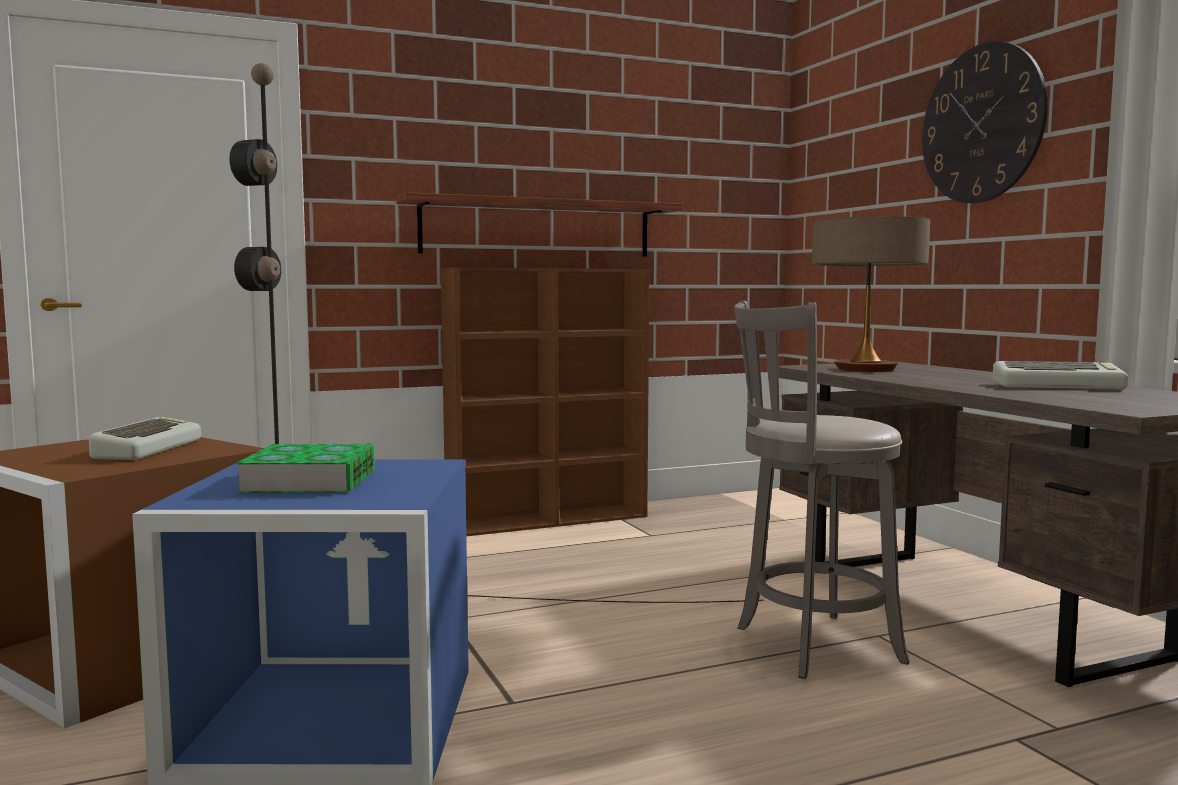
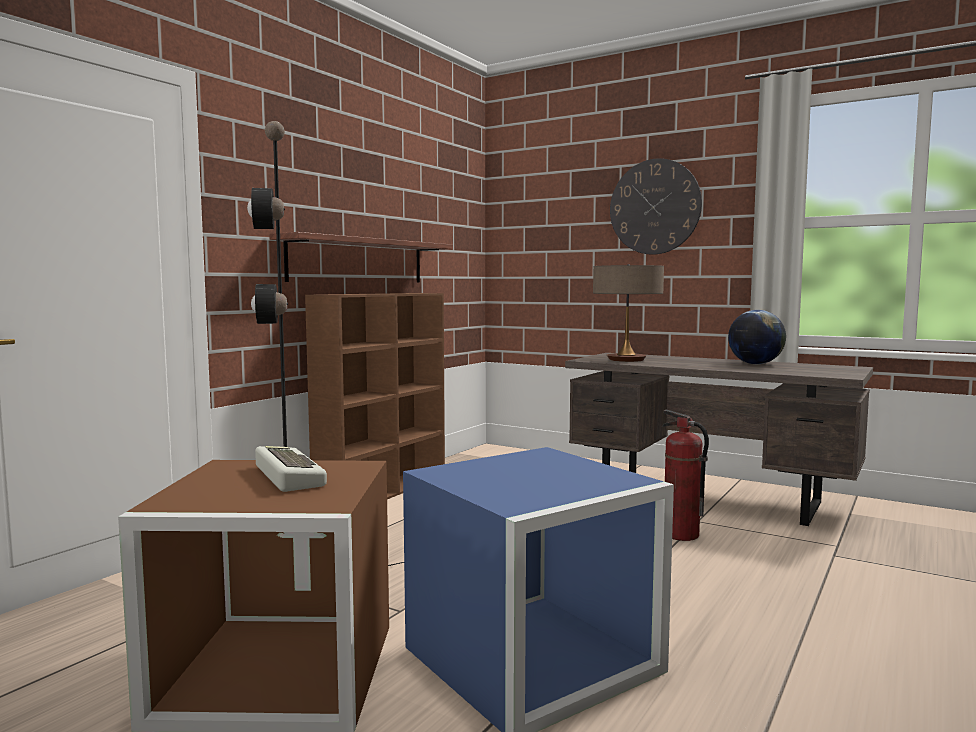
camera: 35 degrees left, 0 degrees up
(310, 480) = (523, 477): book -> none
(810, 646) = (681, 535): grey stool -> fire extinguisher
(1058, 386) = (755, 364): keyboard -> globe

